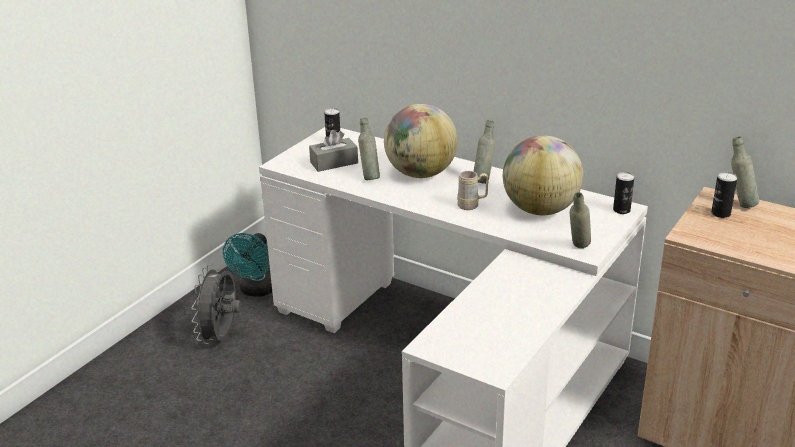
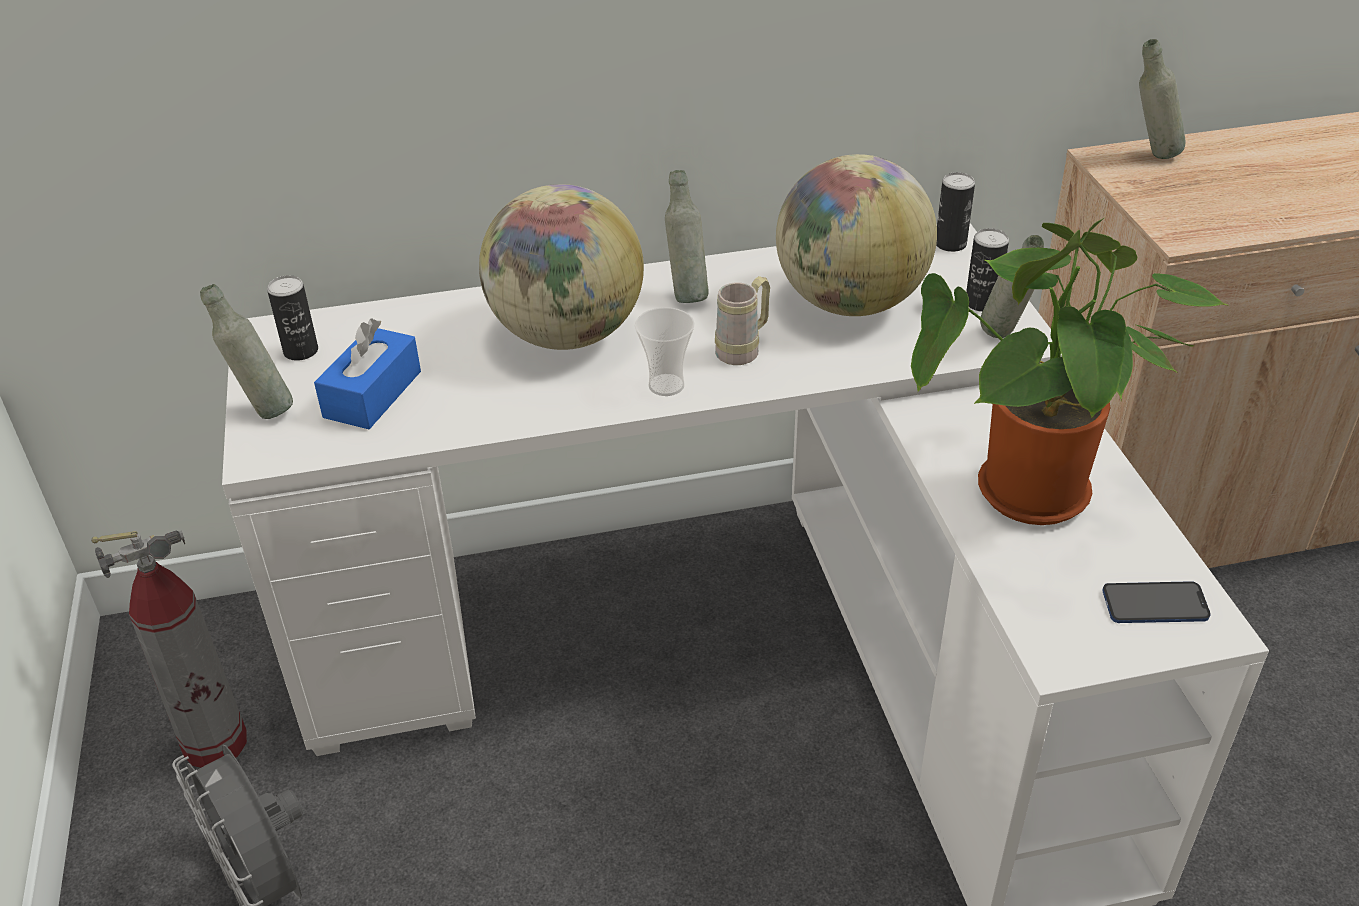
camera: 45 degrees left, 10 degrees up
(256, 291) = (216, 743): turquoise fan -> fire extinguisher
(334, 163) = (372, 394): grey tissue box -> blue tissue box
(369, 177) = (488, 389): grey bottle -> grey bottle (263, 410)
(426, 203) = (666, 385): none -> cup
(488, 354) = (1154, 605): none -> phone
(502, 305) = (1033, 502): none -> potted plant
(720, 213) = (1157, 181): can -> can (981, 303)

